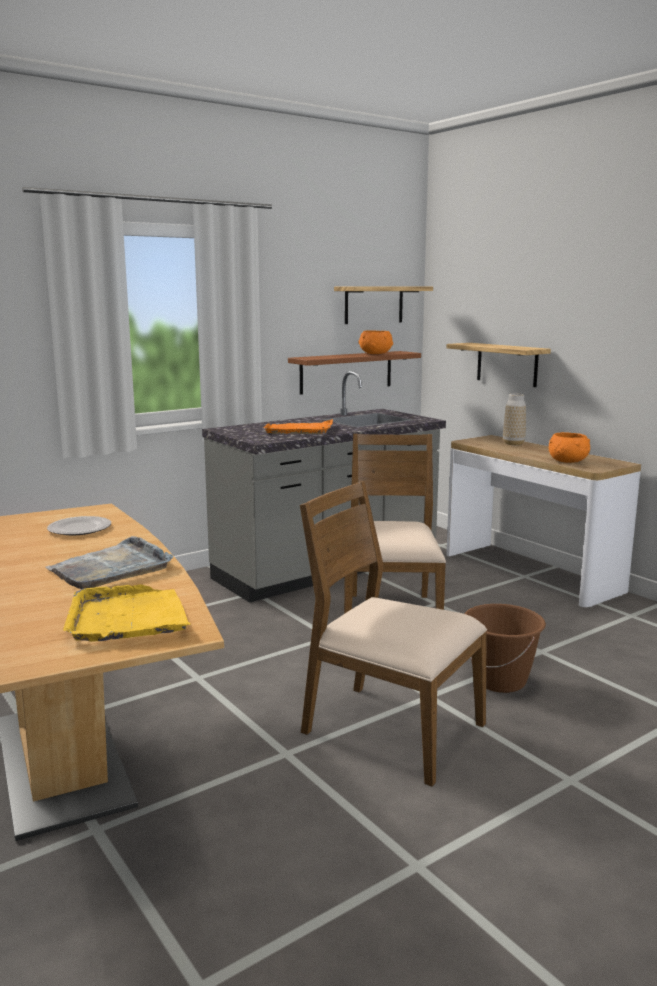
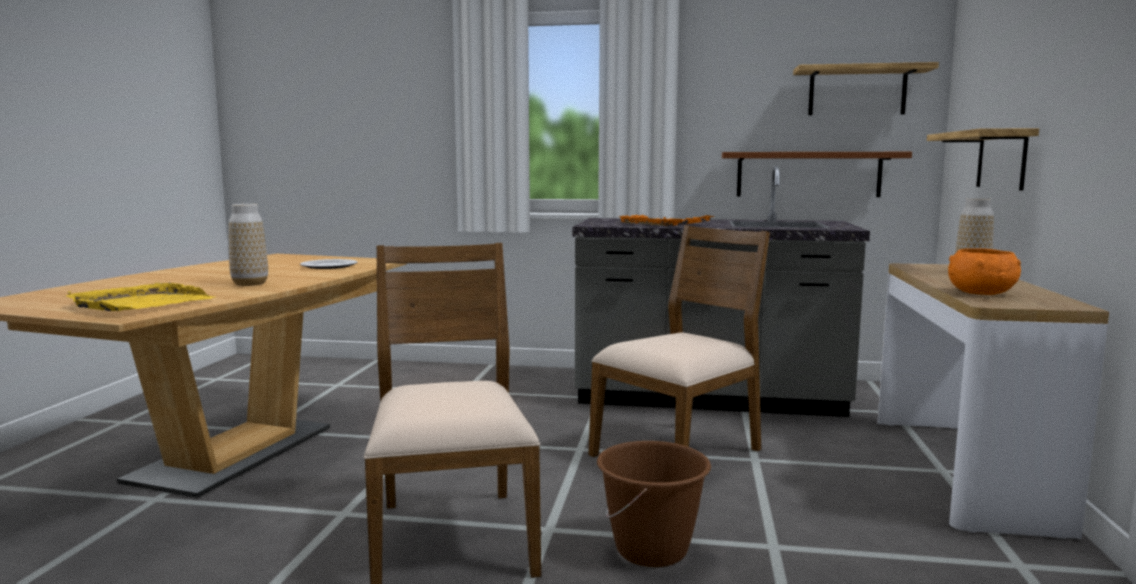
camera: 45 degrees right, 5 degrees down
(111, 568) = (250, 284): grey tray -> vase
(375, 353) = (842, 151): orange bowl -> none

